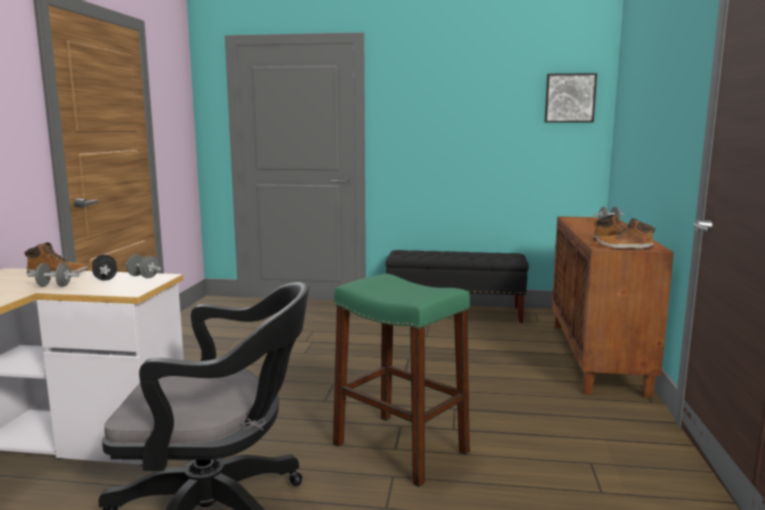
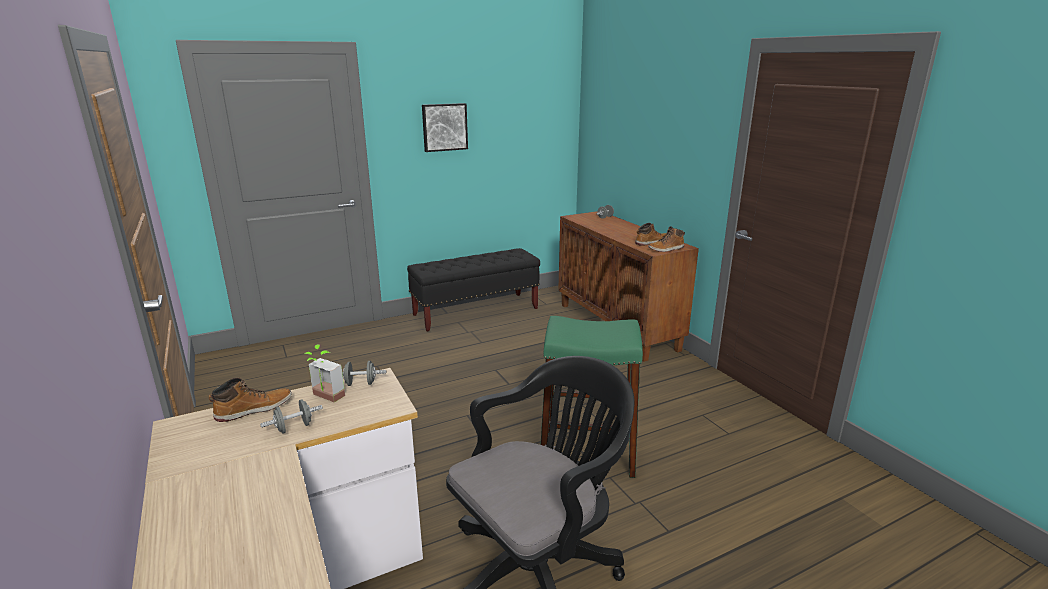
camera: 35 degrees left, 10 degrees up
(105, 278) = (324, 398): black dumbbell -> potted plant
(569, 98) = (547, 108): picture -> picture (444, 127)

